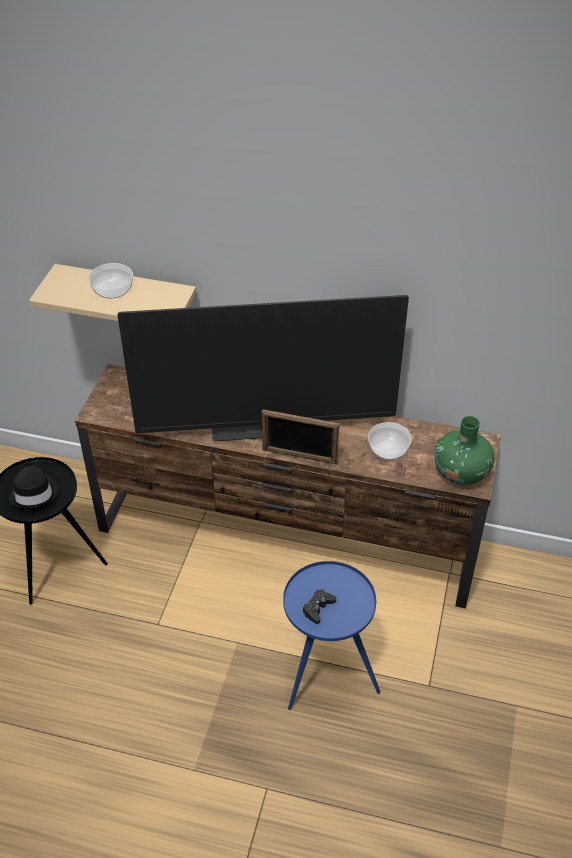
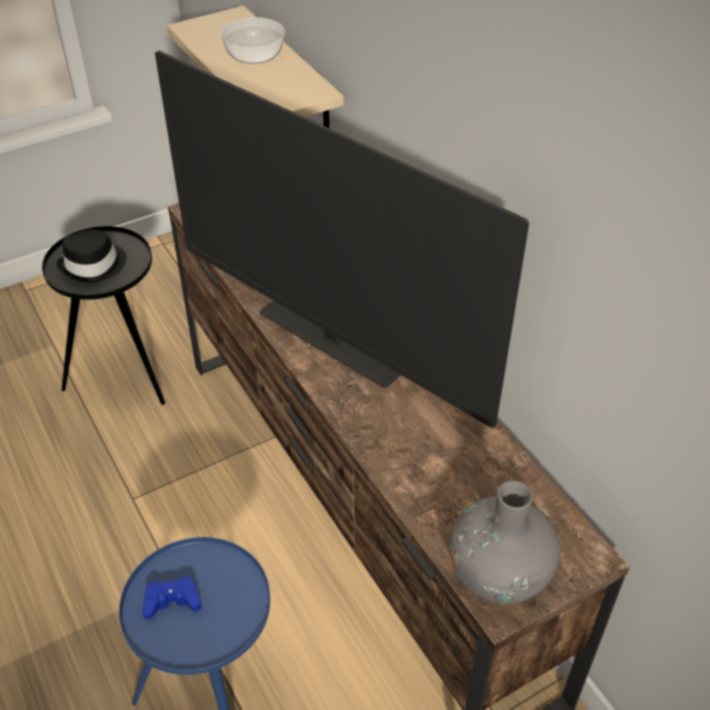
camera: 45 degrees right, 0 degrees up
(299, 456) = (326, 396): picture frame -> none
(318, 608) = (172, 601): black game controller -> blue game controller
(387, 449) = (441, 466): bowl -> none
(461, 473) = (499, 573): green vase -> grey vase

